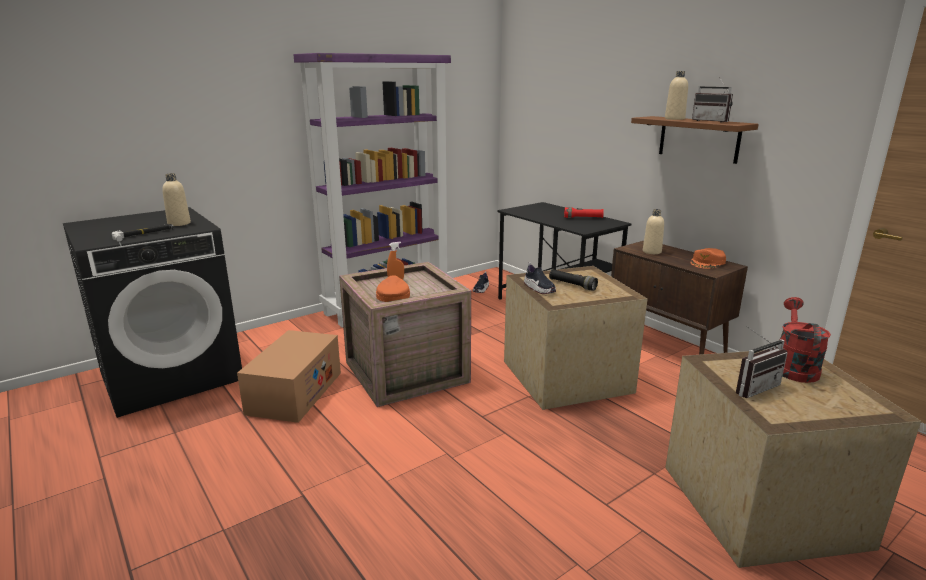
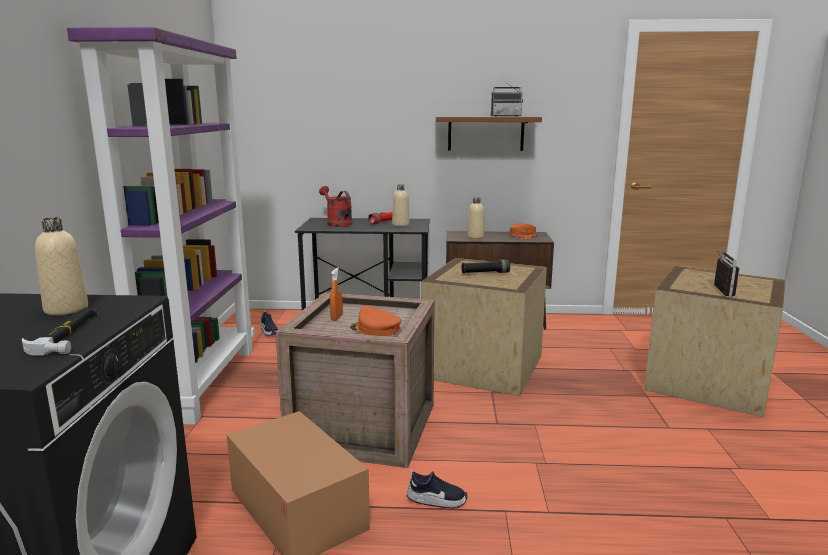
camera: 50 degrees left, 5 degrees down
(539, 289) = (475, 282): shoe -> shoe (436, 500)
(674, 119) = (472, 116): beige bottle -> beige bottle (400, 225)
(793, 367) = (699, 275): red watering can -> red watering can (337, 223)

